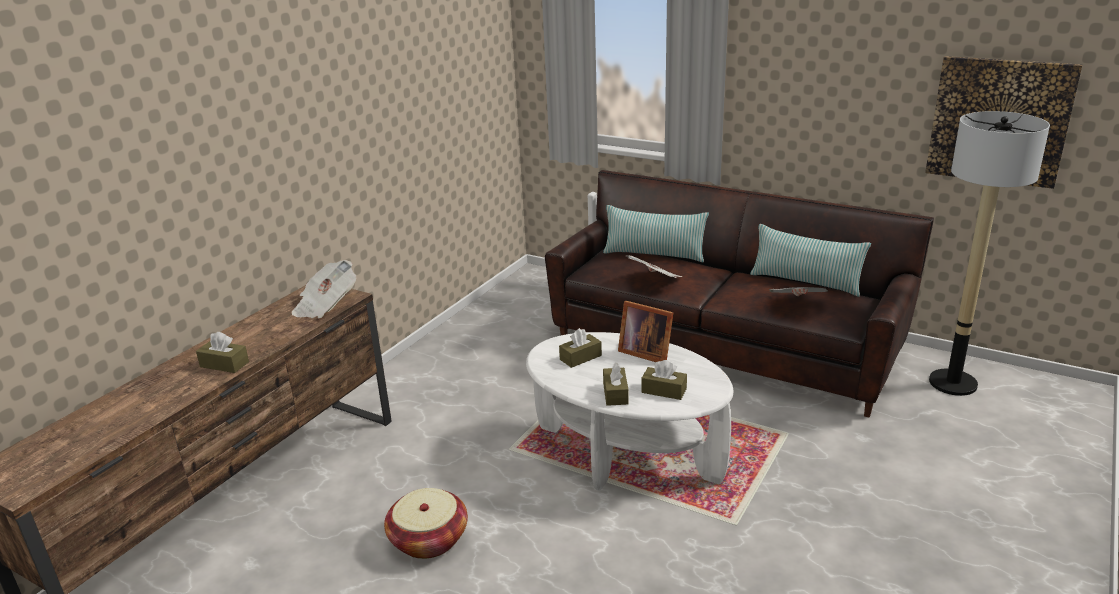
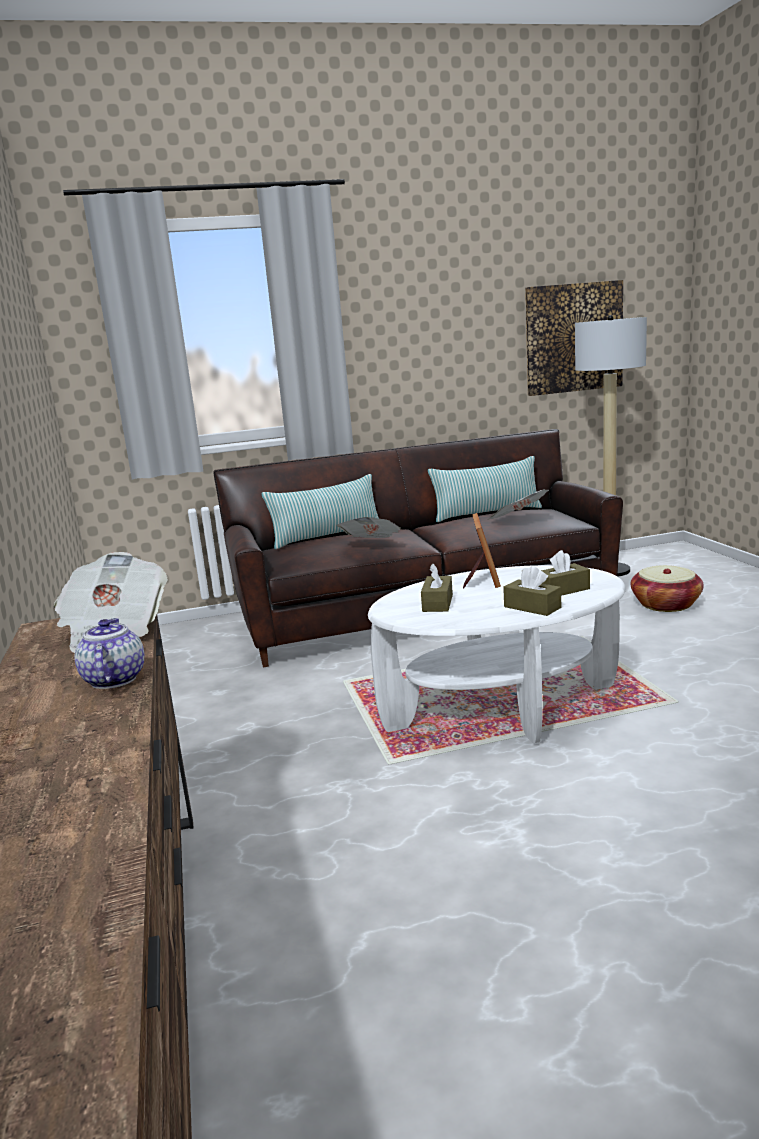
camera: 45 degrees left, 10 degrees down
(224, 364) = (90, 731): brown tissue box -> none
(274, 339) = (114, 679): none -> teapot
(429, 539) = (471, 886): basket -> basket (665, 604)
(645, 352) = (482, 580): picture frame -> picture frame turned 75 degrees counterclockwise

